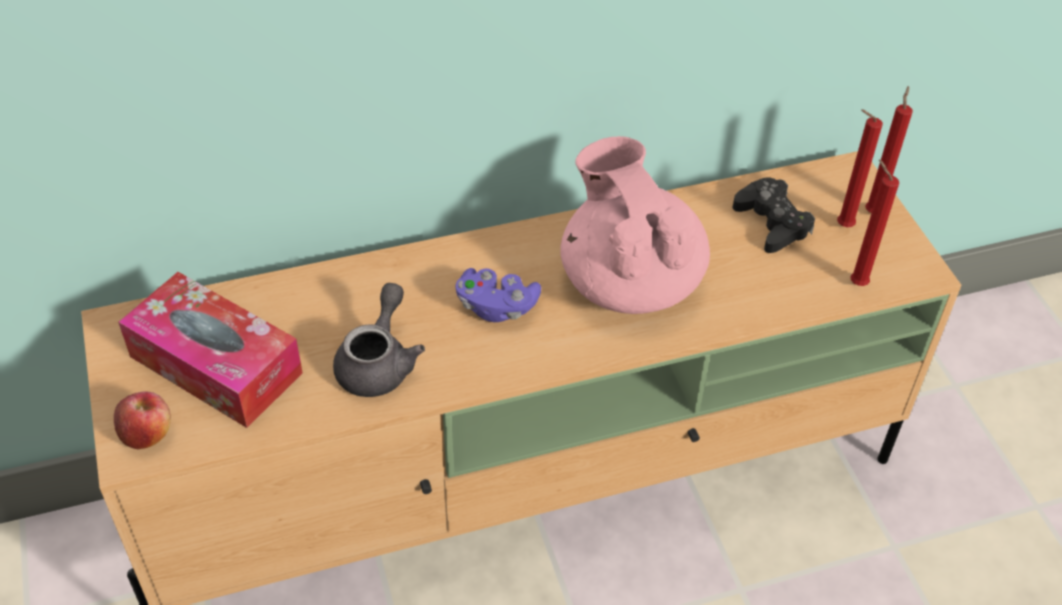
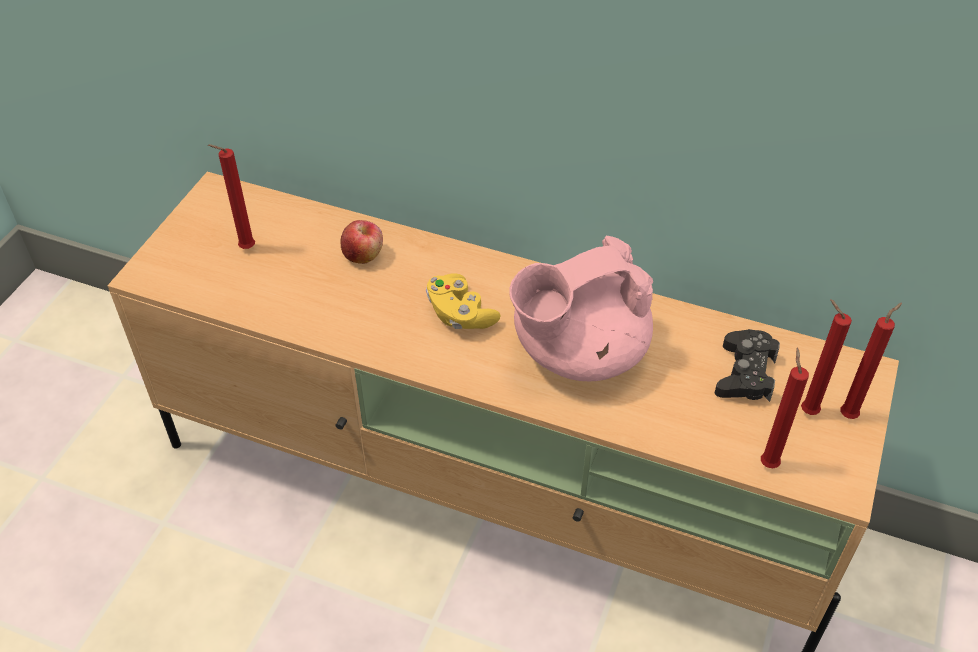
camera: 40 degrees right, 0 degrees up
(147, 434) = (163, 269): apple -> apple (363, 255)
(216, 365) = (244, 249): tissue box -> red candle
(379, 362) = (342, 306): grey teapot -> none
(496, 306) = (460, 314): purple game controller -> yellow game controller
(629, 281) = (577, 352): pink teapot -> pink teapot turned 135 degrees counterclockwise

